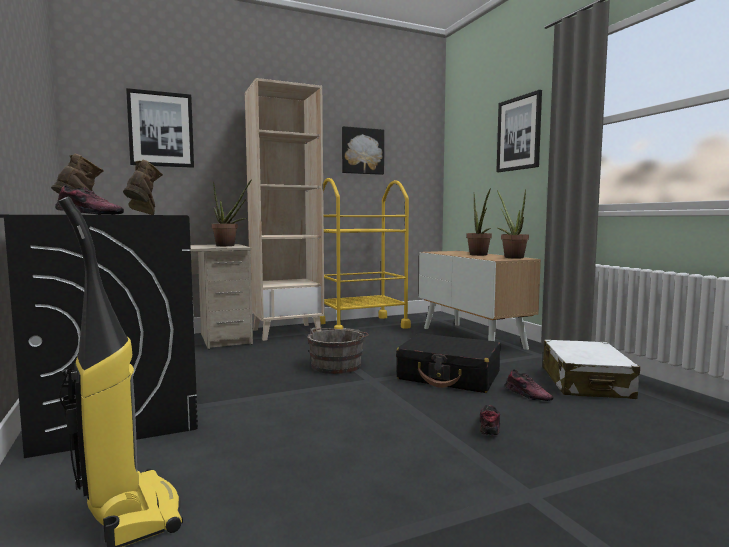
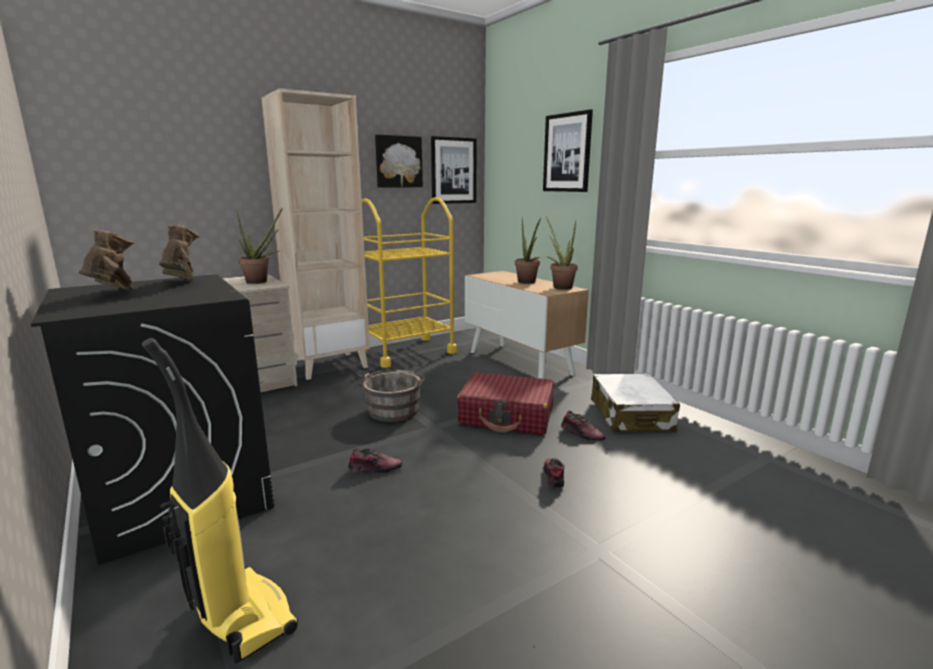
camera: 10 degrees left, 10 degrees up
(89, 214) = (134, 305): shoe -> shoe (375, 469)
(161, 129) = (163, 145): picture -> picture (453, 170)
(449, 376) = (507, 416): black suitcase -> red suitcase

